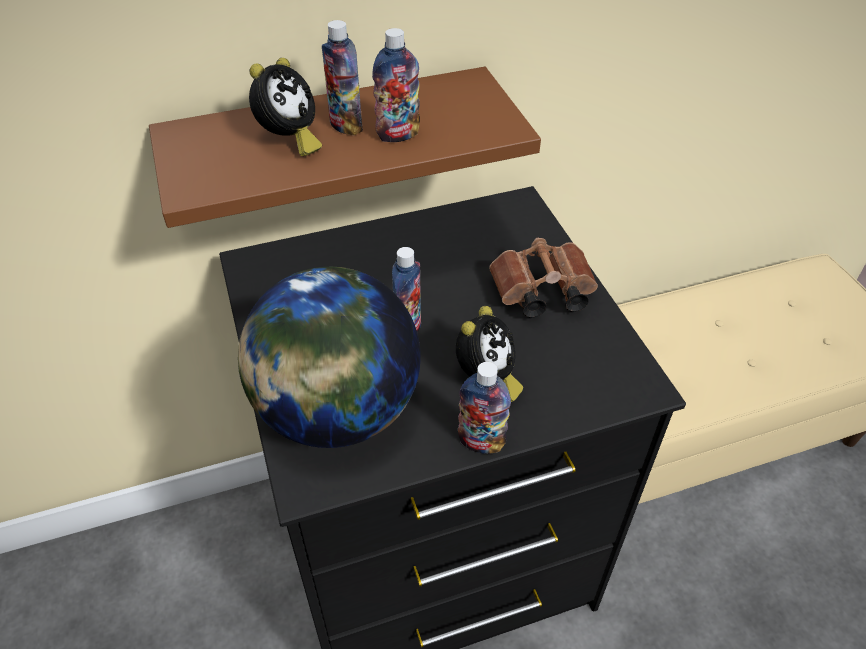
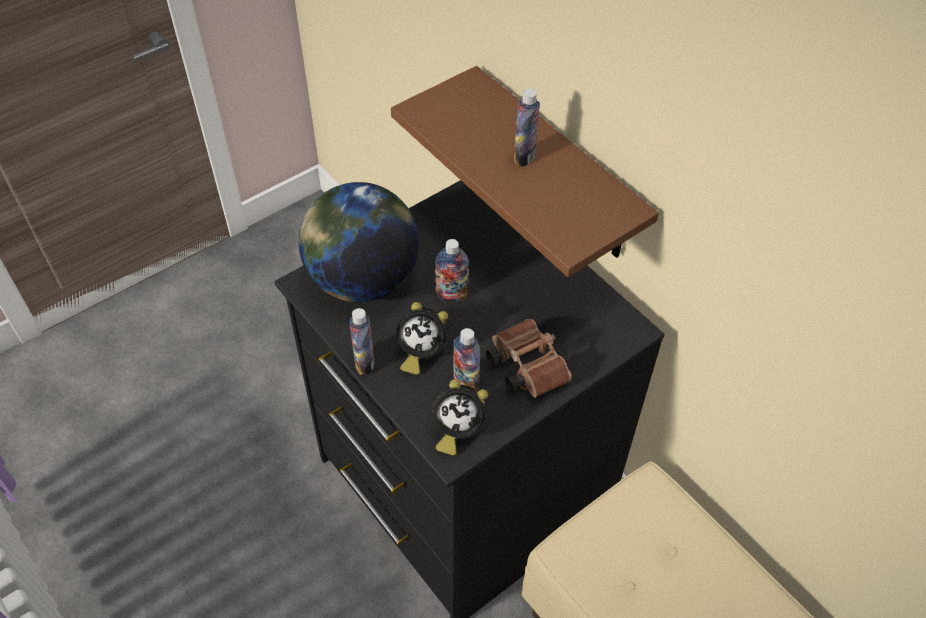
camera: 70 degrees right, 5 degrees up
(289, 141) = (490, 135): alarm clock -> alarm clock (457, 430)
(398, 135) = (528, 186): bottle -> bottle (466, 382)

